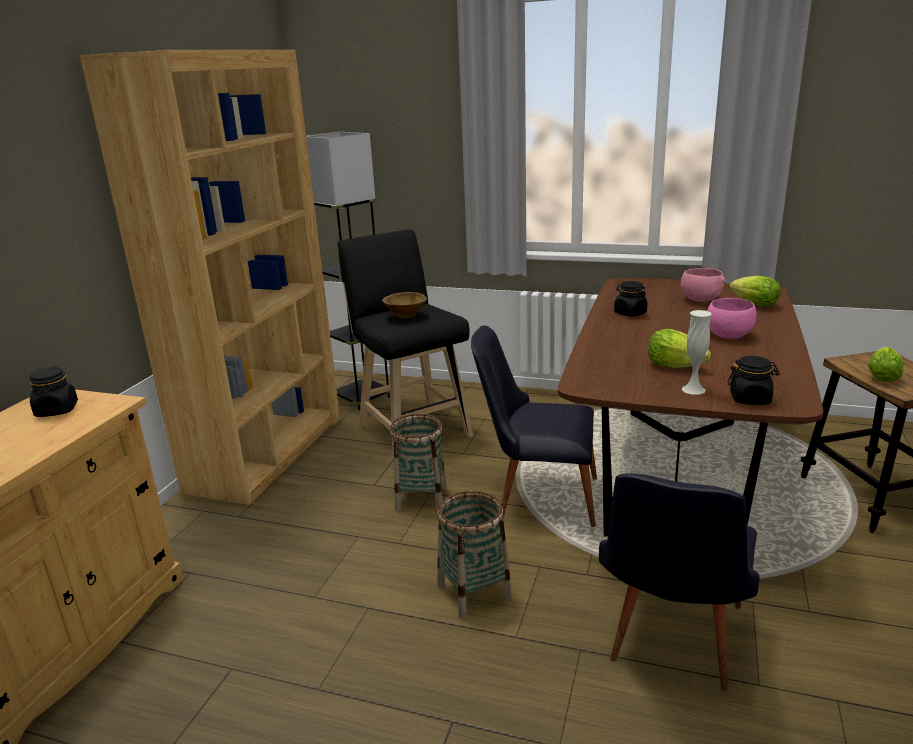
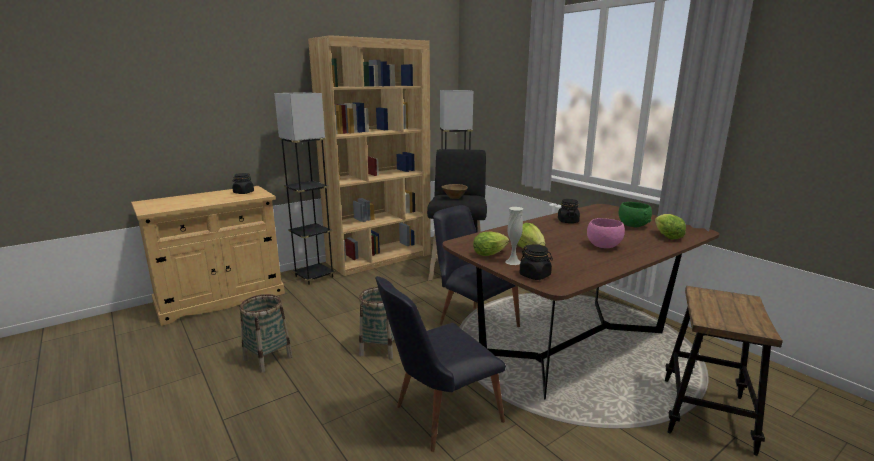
camera: 35 degrees right, 5 degrees down
(195, 527) = (314, 276): none -> grey floor lamp
(421, 498) = (416, 300): basket -> basket (267, 358)
(700, 300) = (632, 225): pink bowl -> green bowl
(882, 376) = (712, 308): lettuce -> lettuce (491, 254)

